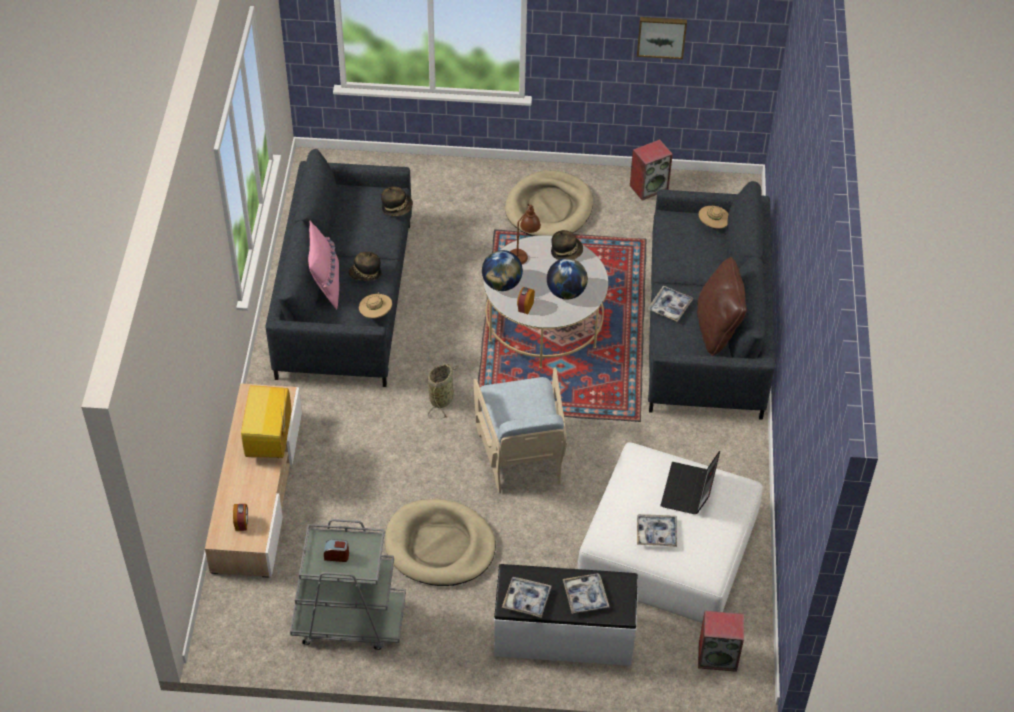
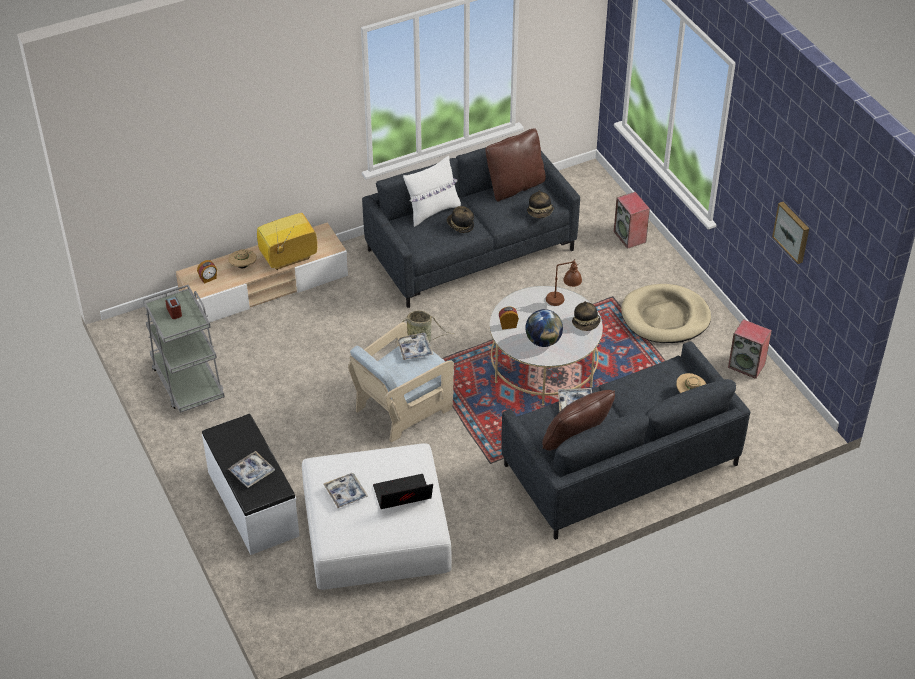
camera: 60 degrees right, 5 degrees down
(326, 285) = (432, 211): pink pillow -> white pillow
(344, 207) = (515, 186): none -> brown pillow
(376, 314) = (427, 247): beige hat -> beige hat (243, 266)
(440, 546) = (284, 400): beige dog bed -> none
(502, 284) = (520, 302): globe -> none
(526, 600) = (226, 441): tray -> tray (414, 349)
(718, 656) = (294, 605): speaker -> speaker (630, 237)

